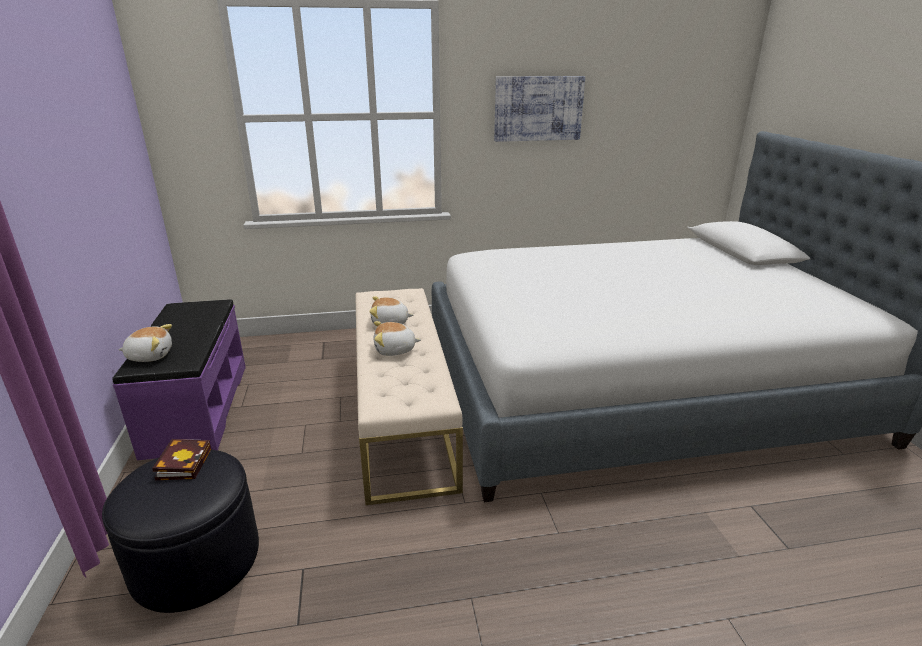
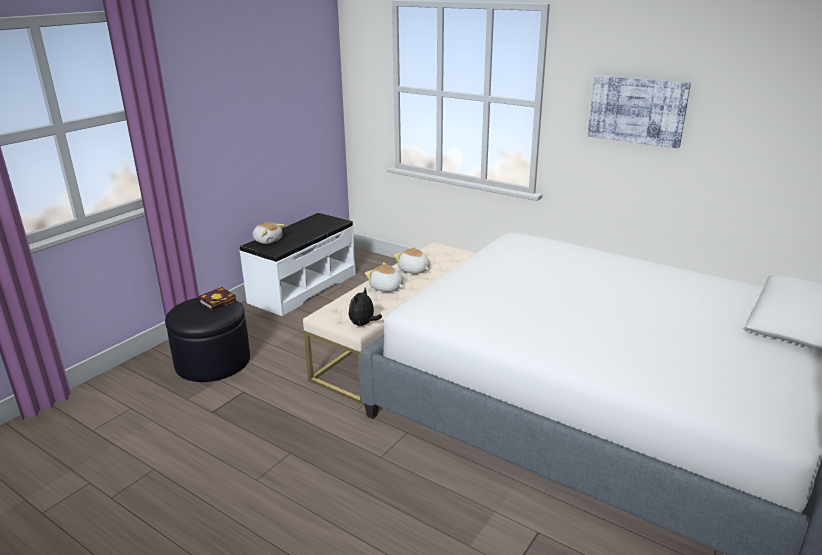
camera: 45 degrees right, 0 degrees up
(197, 408) = (302, 288): purple bench -> white bench
(442, 394) = (363, 324): none -> plush toy

